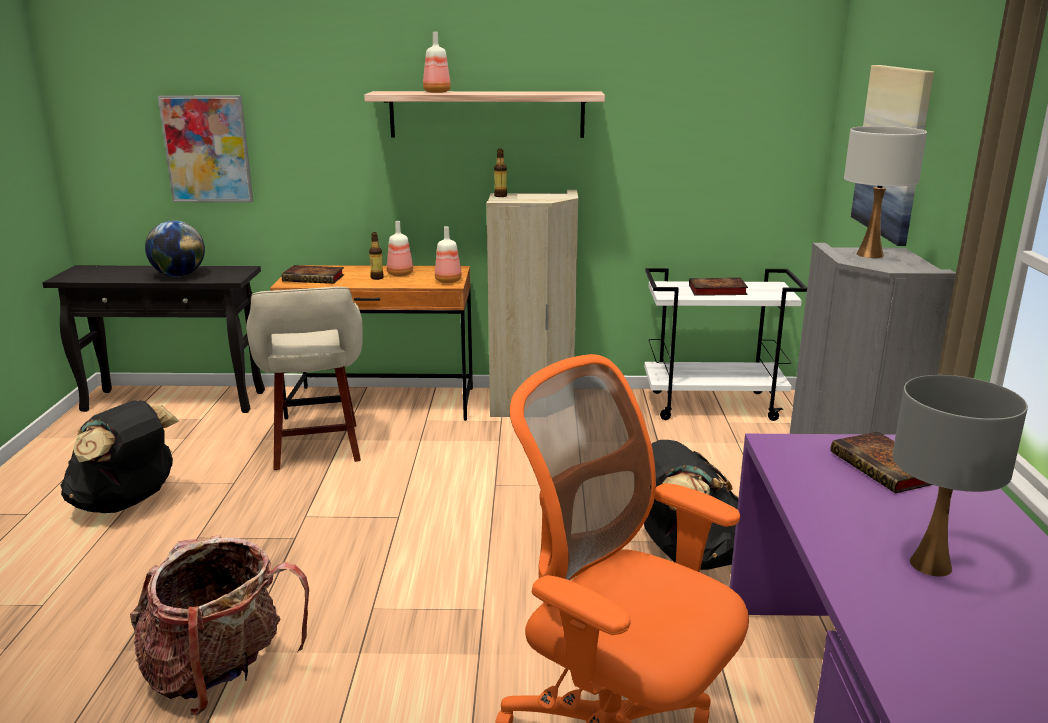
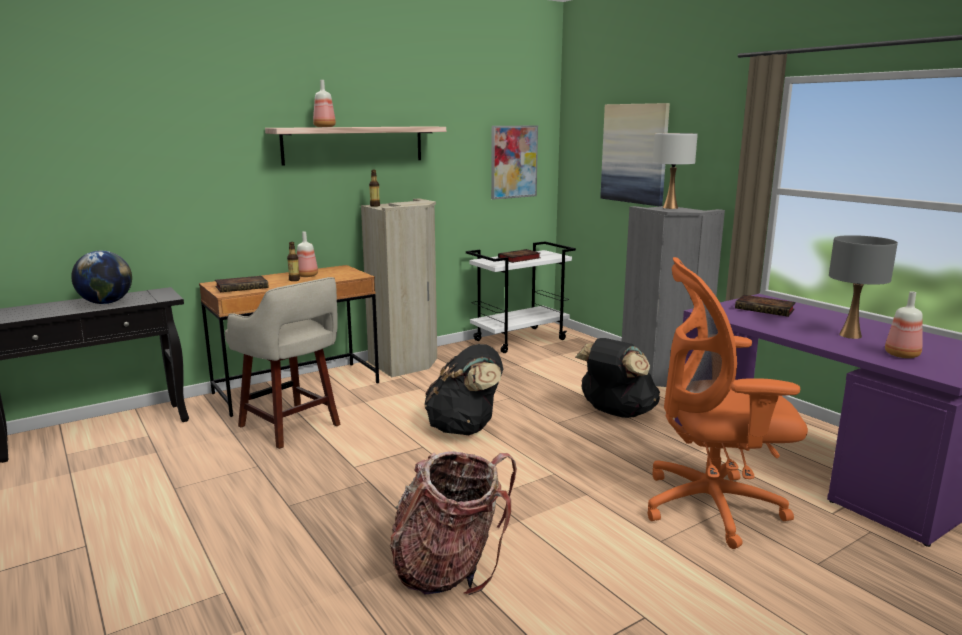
camera: 35 degrees left, 5 degrees down
(127, 503) = (180, 506): black backpack -> black backpack (465, 428)
(207, 149) = (111, 183): picture -> picture (513, 162)
(449, 281) = (354, 274): bottle -> bottle (902, 355)

